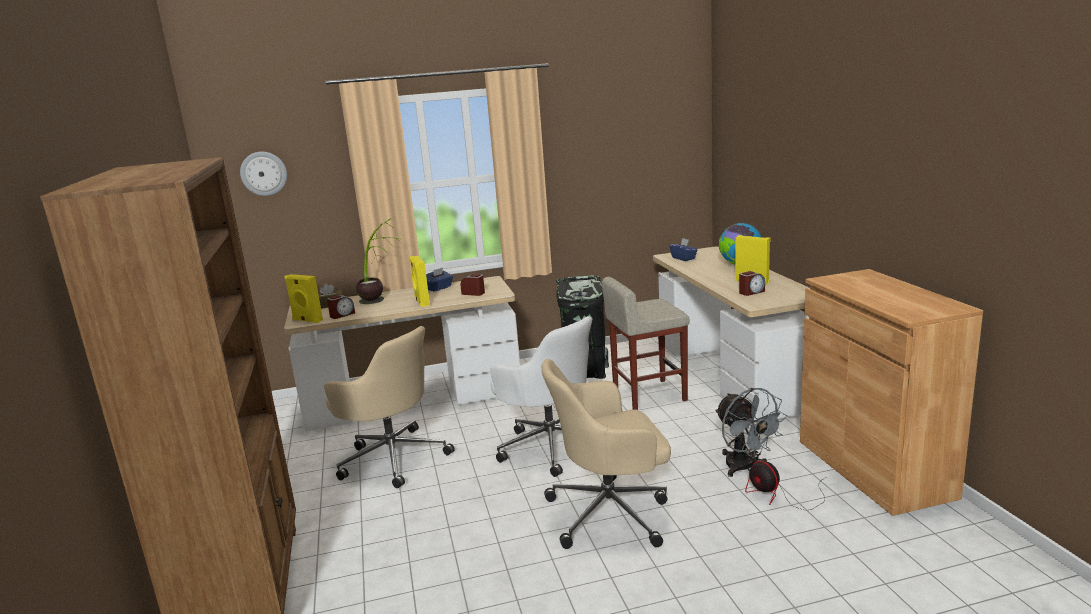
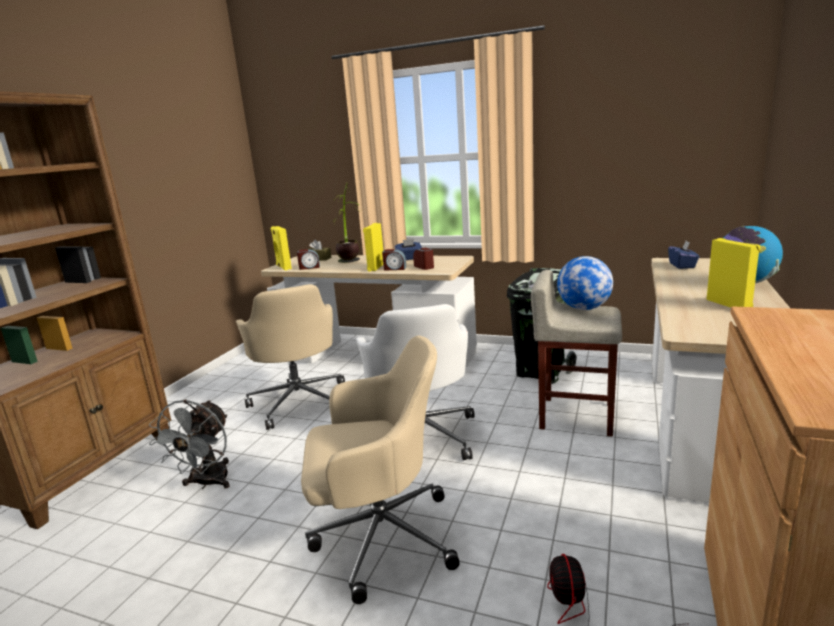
camera: 35 degrees right, 0 degrees up
(263, 173) = (292, 141): wall clock -> none
(611, 513) = (380, 537): beige office chair -> beige office chair turned 150 degrees clockwise
(643, 304) = (584, 308): none -> globe
(745, 468) = (586, 552): grey fan -> grey fan (208, 483)
(751, 292) = (705, 318): alarm clock -> alarm clock (394, 268)

